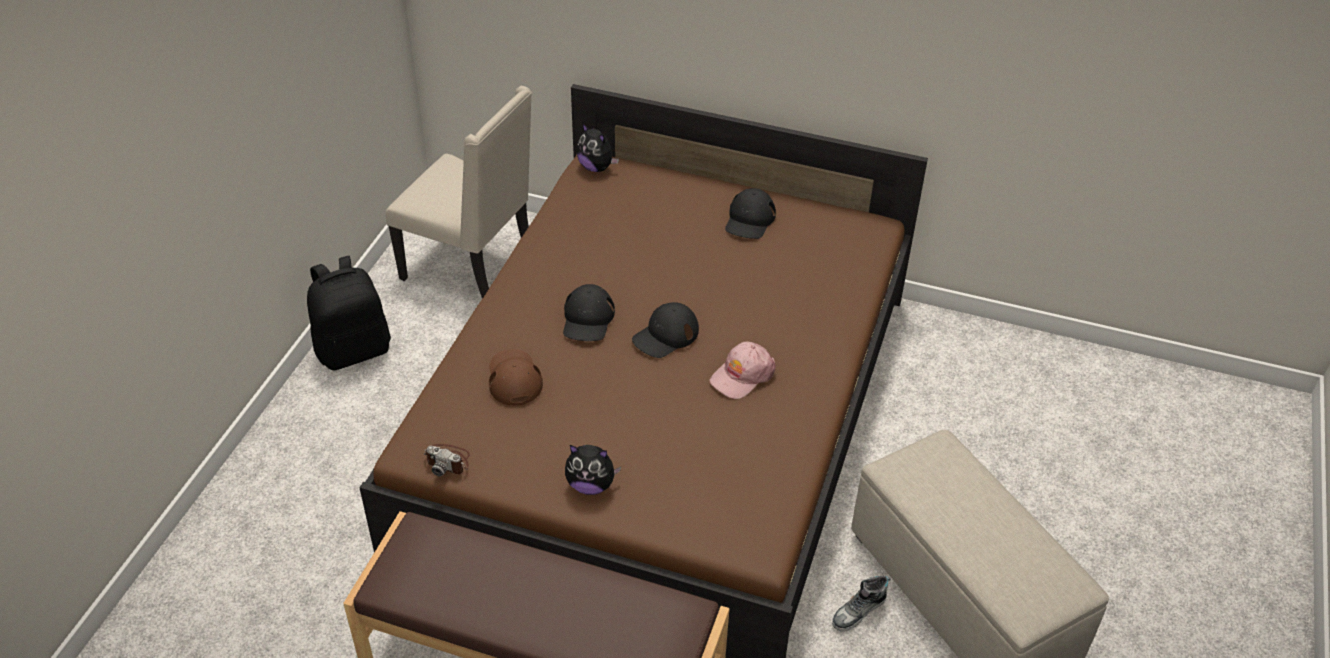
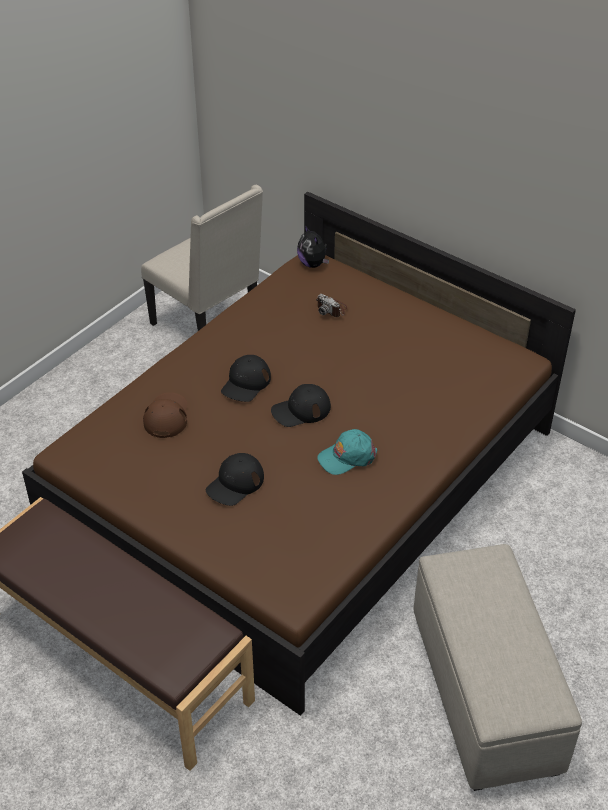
camera: 20 degrees right, 0 degrees up
(354, 350) = (92, 370): black backpack -> none
(448, 461) = (87, 467): camera -> camera (331, 308)
(591, 485) = (184, 513): plush toy -> none
(742, 375) = (347, 457): pink cap -> turquoise cap
(749, 220) = (417, 332): black cap -> black cap (235, 483)
(859, 611) = (391, 678): shoe -> none

